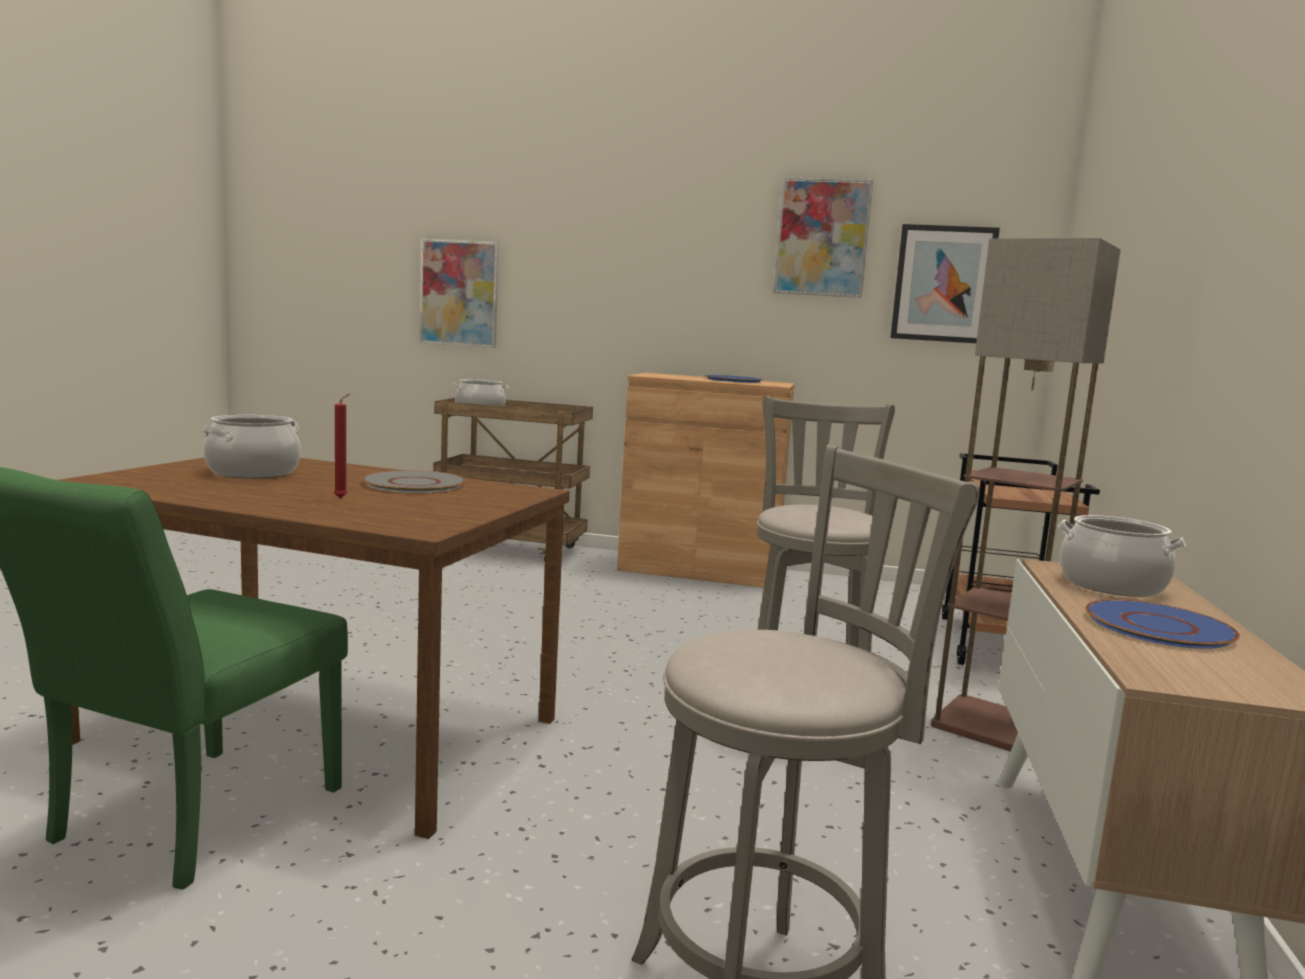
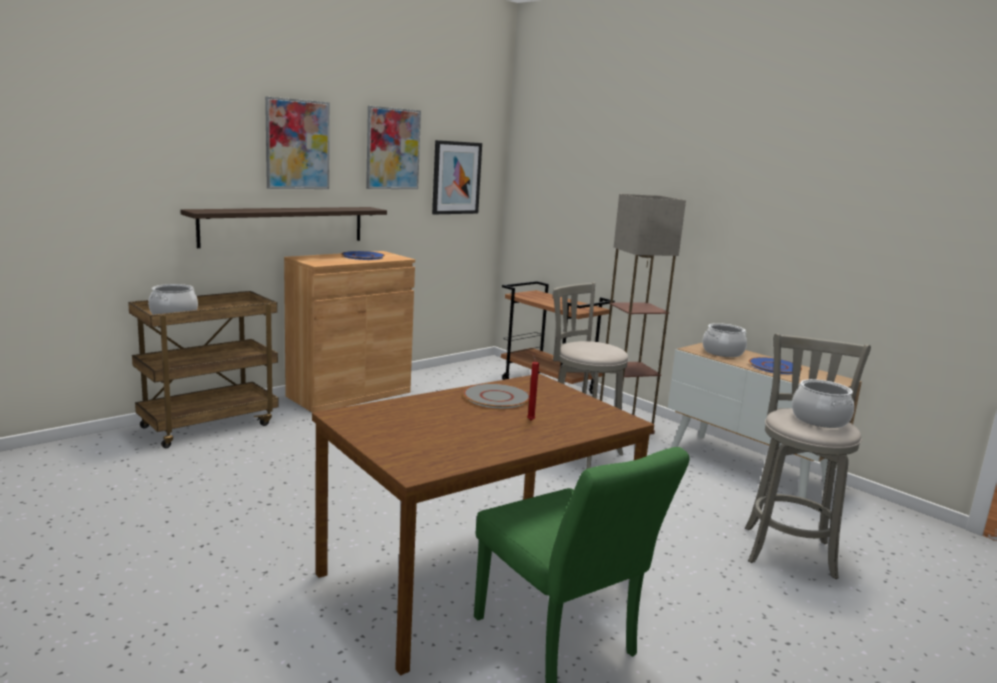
camera: 55 degrees left, 5 degrees up
(253, 472) = (419, 425): cooking pot -> cooking pot (819, 419)
(459, 293) = (105, 203): picture -> picture (297, 144)
(650, 334) = (284, 226): none -> shelf

